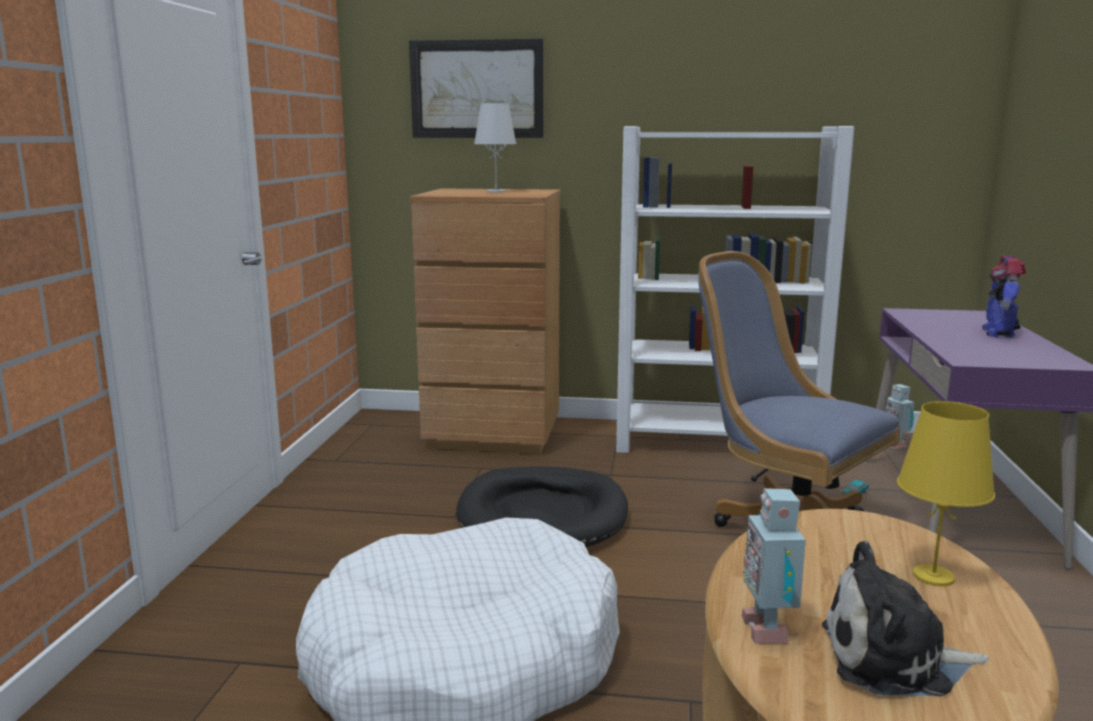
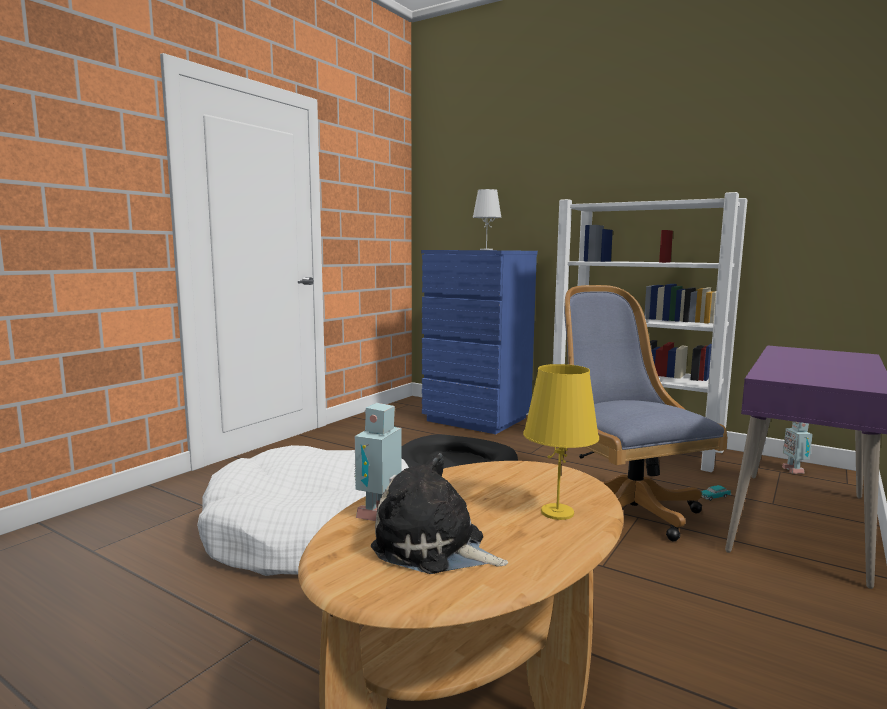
camera: 25 degrees right, 5 degrees down
(477, 89) = (488, 183): picture -> none
(494, 433) = (478, 419): brown dresser -> blue dresser
(999, 333) = (845, 365): toy robot -> none

